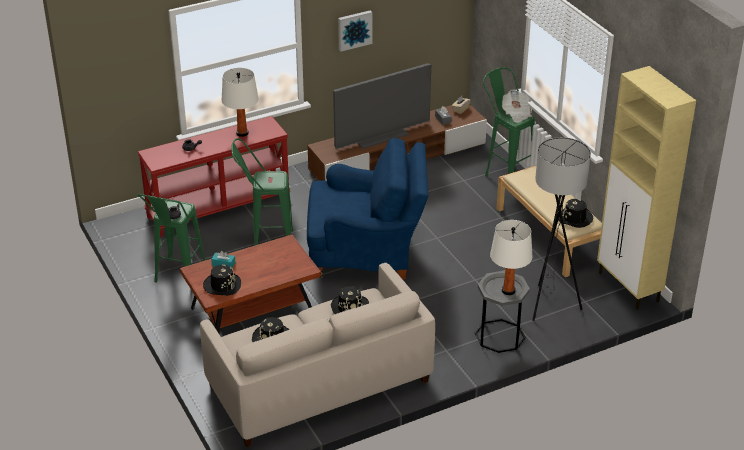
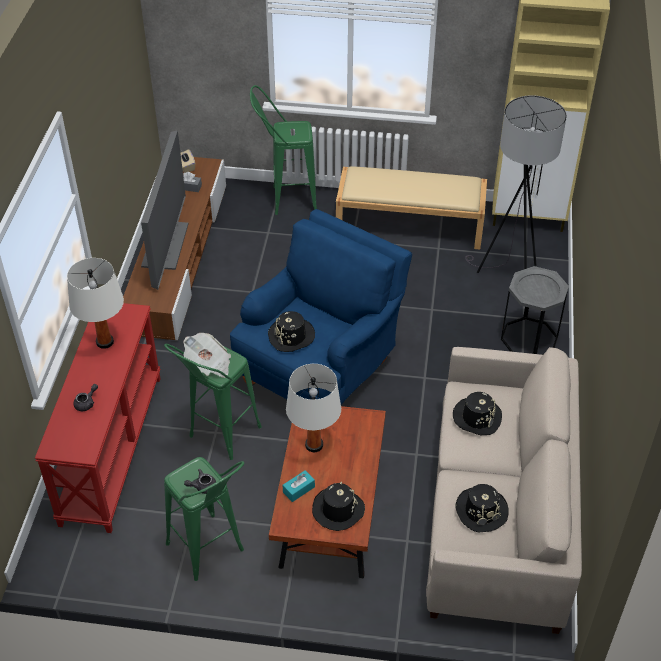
camera: 55 degrees left, 10 degrees up
(354, 30) = (99, 139): picture -> none
(508, 290) = (544, 287): white table lamp -> white table lamp (314, 445)
(516, 114) = (291, 128): newspaper -> newspaper (209, 364)
(575, 218) = (456, 188): black hat -> black hat (291, 336)

